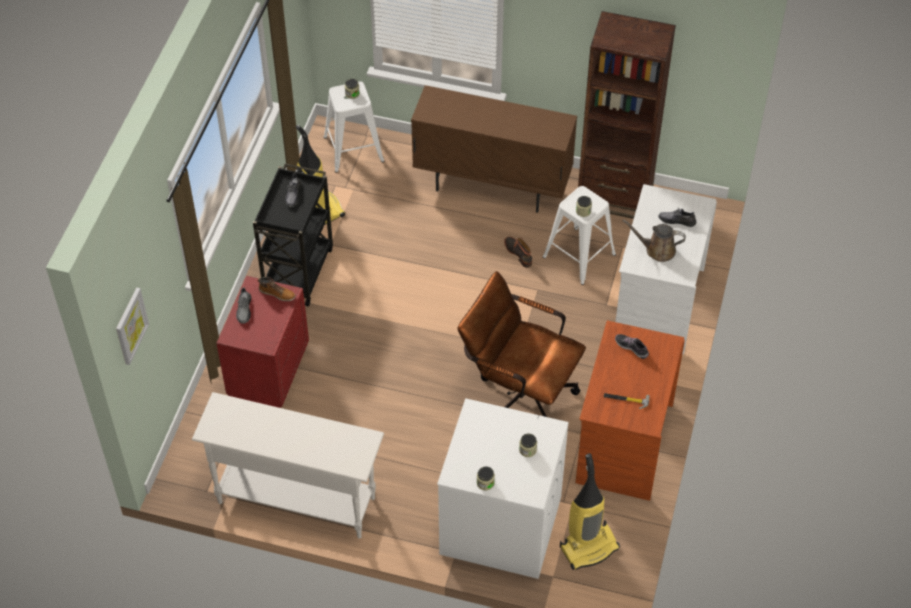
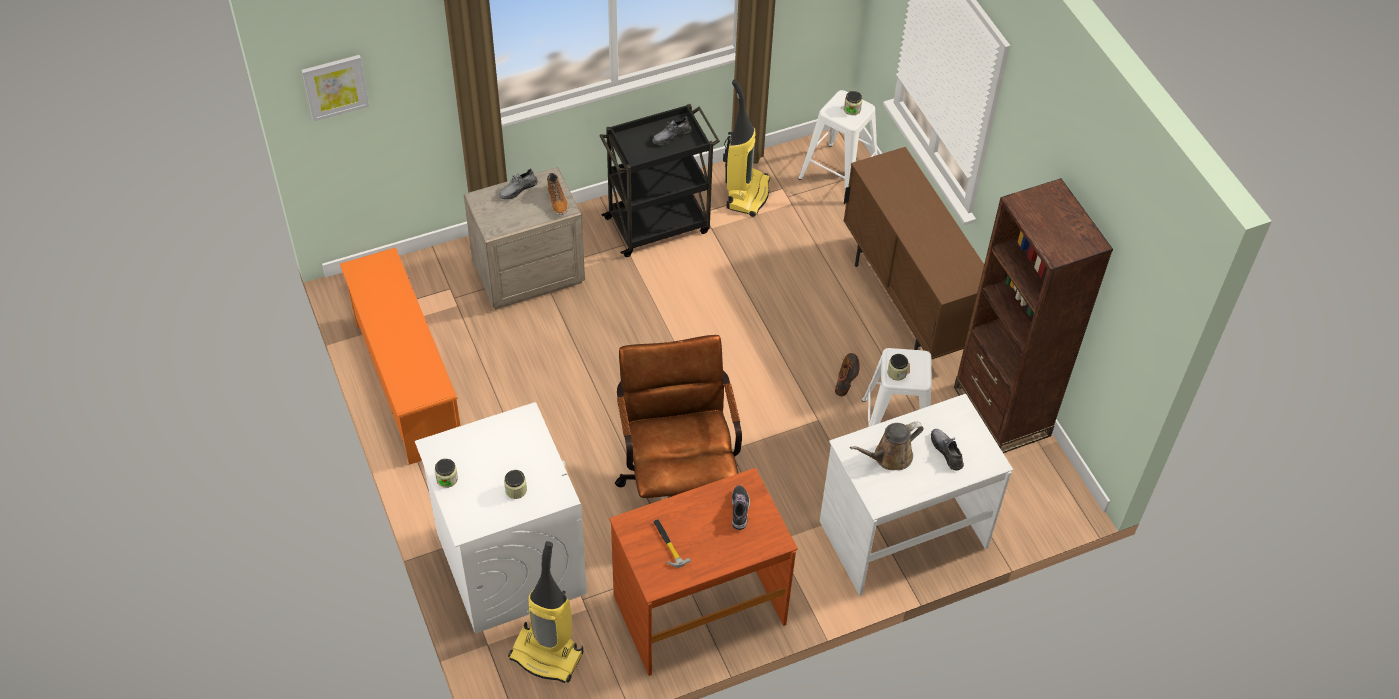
camera: 50 degrees right, 0 degrees up
(267, 369) = (528, 273): red nightstand -> beige nightstand
(296, 499) = (406, 384): white console table -> orange shoe rack
(657, 250) = (889, 457): brown watering can -> brown watering can turned 90 degrees counterclockwise

